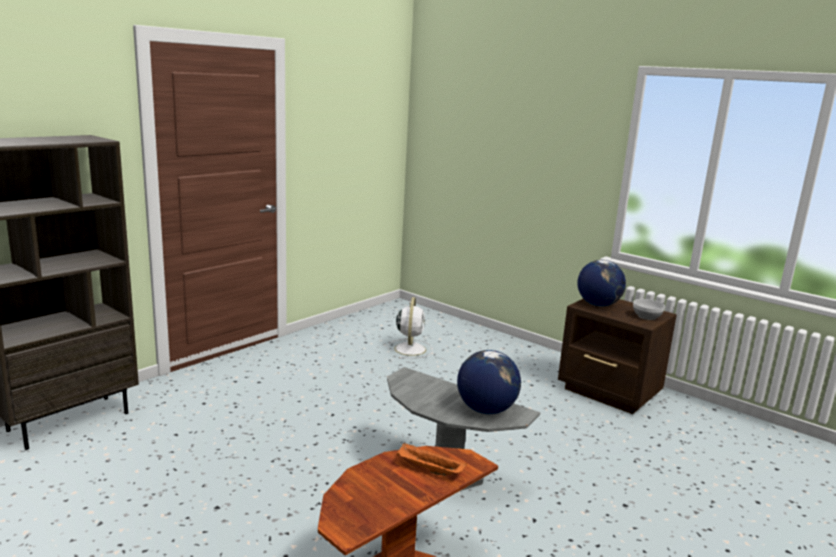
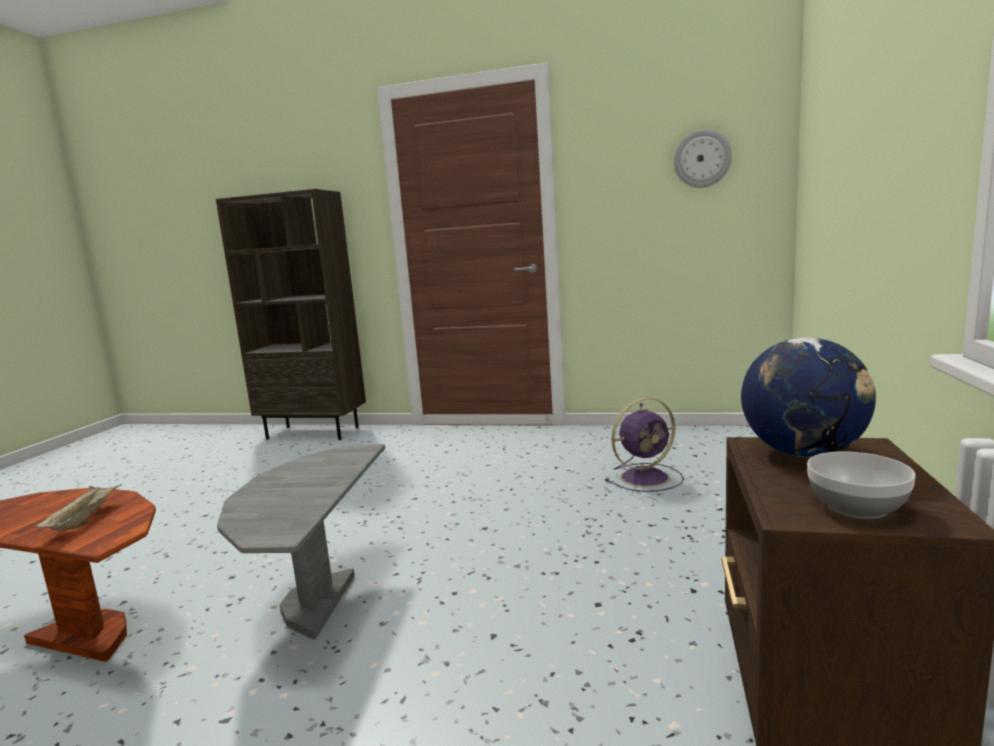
camera: 65 degrees right, 5 degrees down
(368, 126) = (702, 159): none -> wall clock
(410, 348) = (646, 477): white fan -> purple fan
(428, 469) = (84, 520): orange tray -> beige tray
(486, 410) = (276, 510): globe -> none

